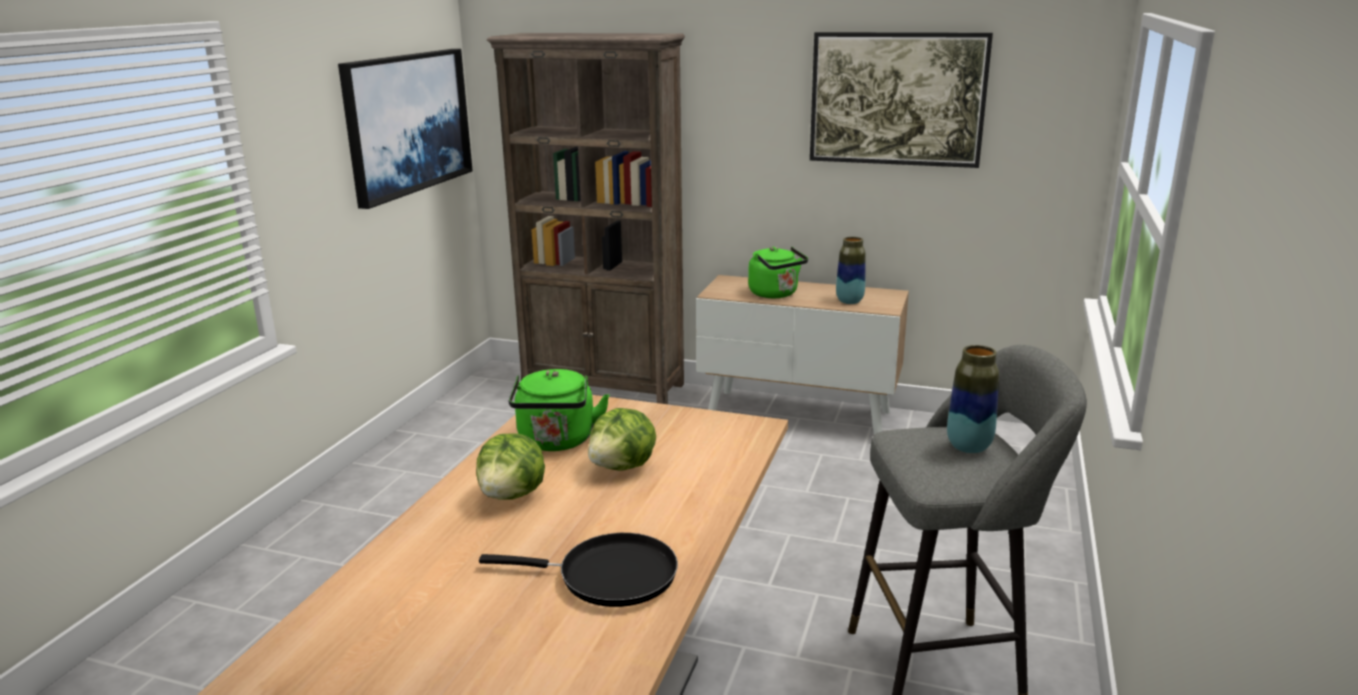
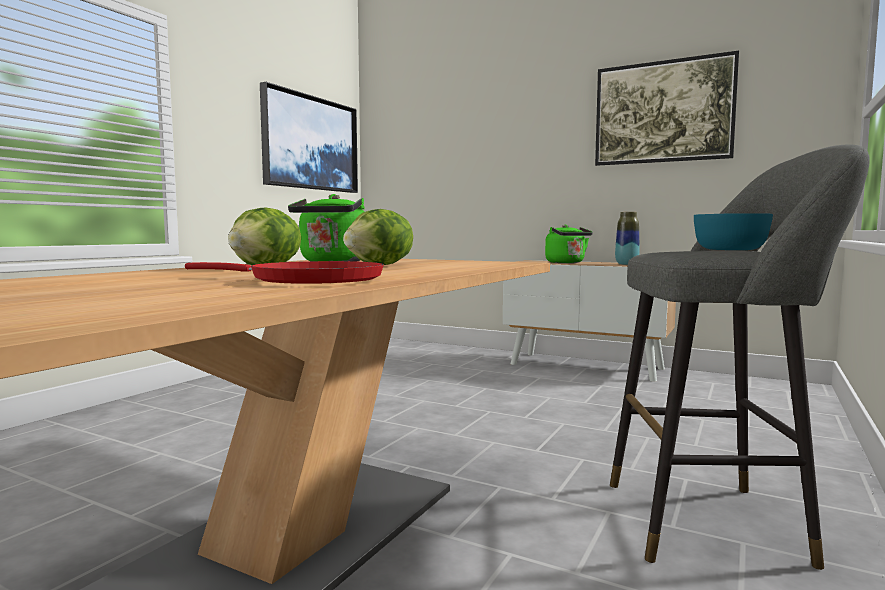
camera: 10 degrees right, 15 degrees down
(604, 386) = (437, 348): brown bookcase -> none
(609, 576) = (308, 280): black frying pan -> red frying pan
(968, 447) = (731, 249): vase -> turquoise bowl

